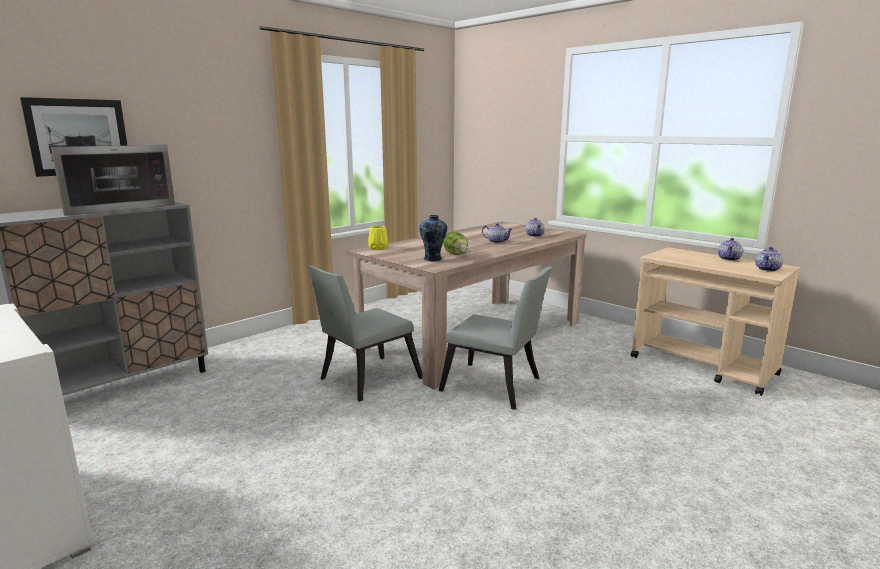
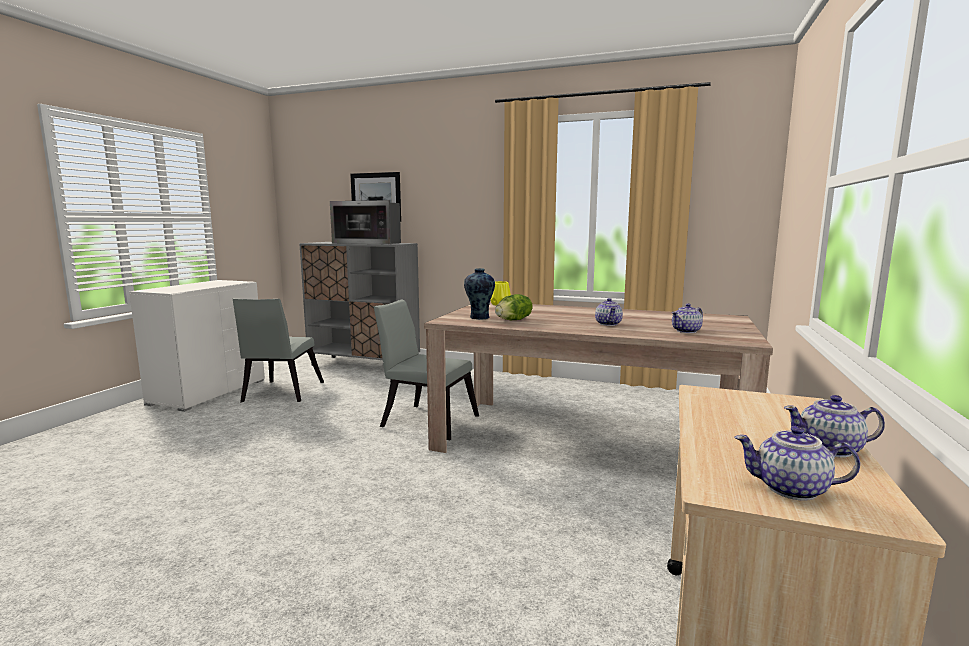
camera: 65 degrees right, 5 degrees down
(496, 387) = (458, 478): grey chair -> grey chair (280, 393)

